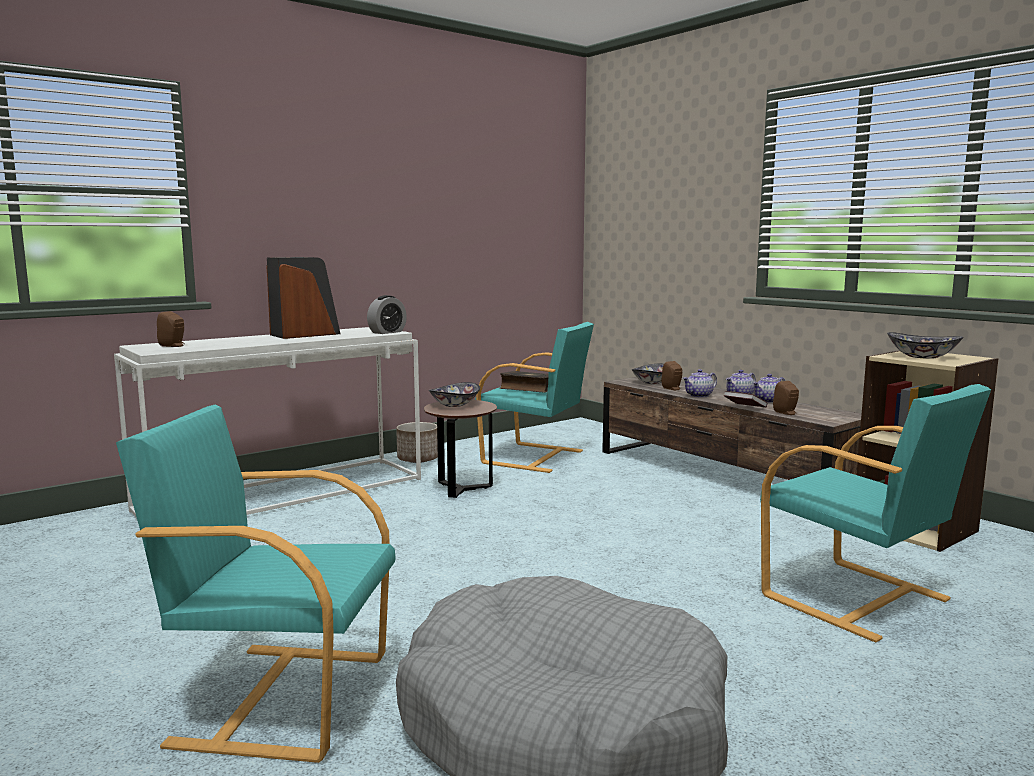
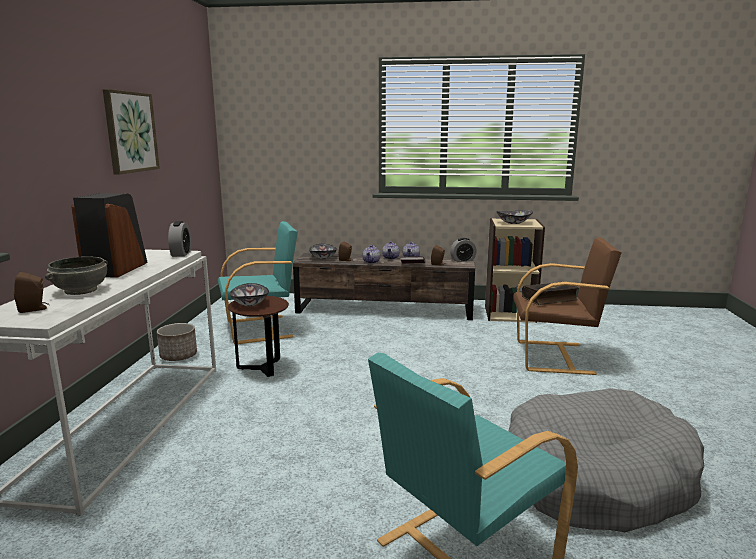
camera: 45 degrees left, 5 degrees up
(234, 341) = (80, 290): none -> grey bowl
(411, 203) = (130, 132): none -> picture
(529, 389) = (250, 278): book -> book (550, 299)
(842, 416) = (462, 260): none -> alarm clock
(858, 599) = (556, 357): turquoise armchair -> brown armchair

